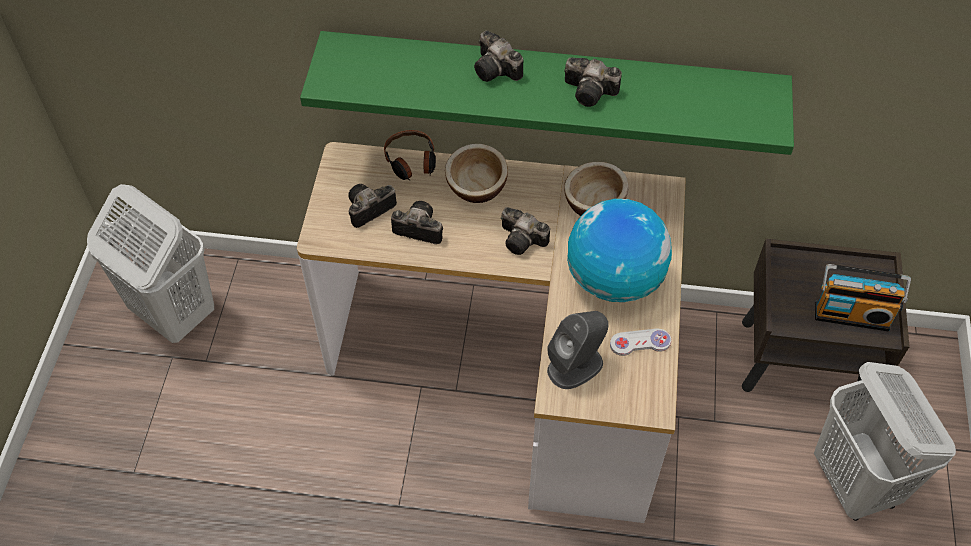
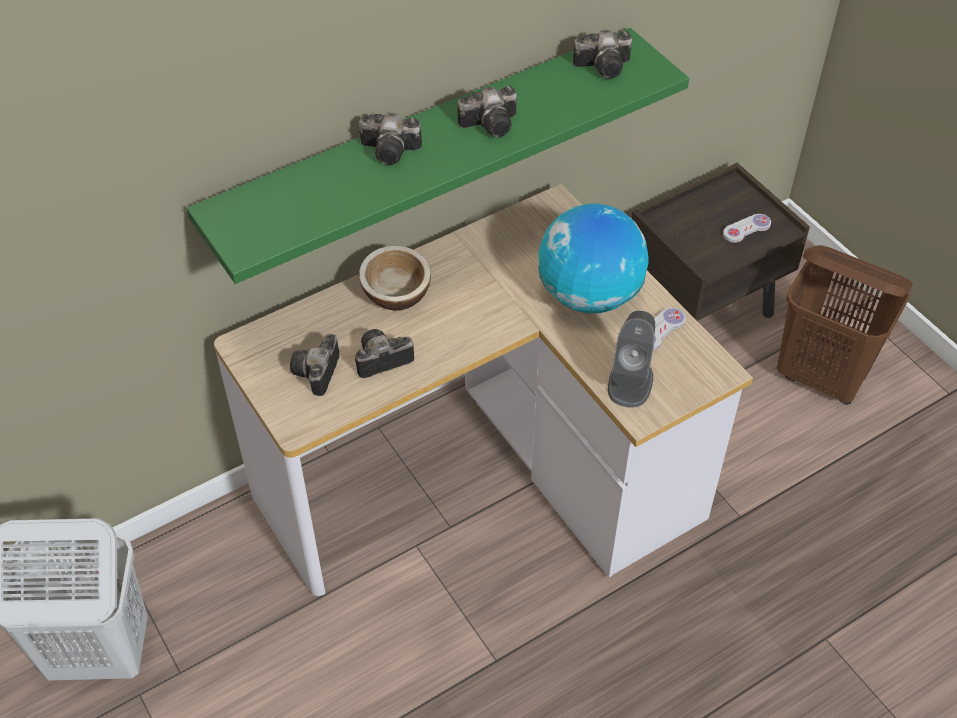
camera: 40 degrees left, 5 degrees down
(411, 162) = (314, 309): headphones -> none
(524, 240) = (484, 312): camera -> camera (606, 66)
(594, 203) = (511, 246): bowl -> none
(852, 314) = (746, 229): radio -> white game controller
(855, 483) = (822, 377): white laundry basket -> brown laundry basket

